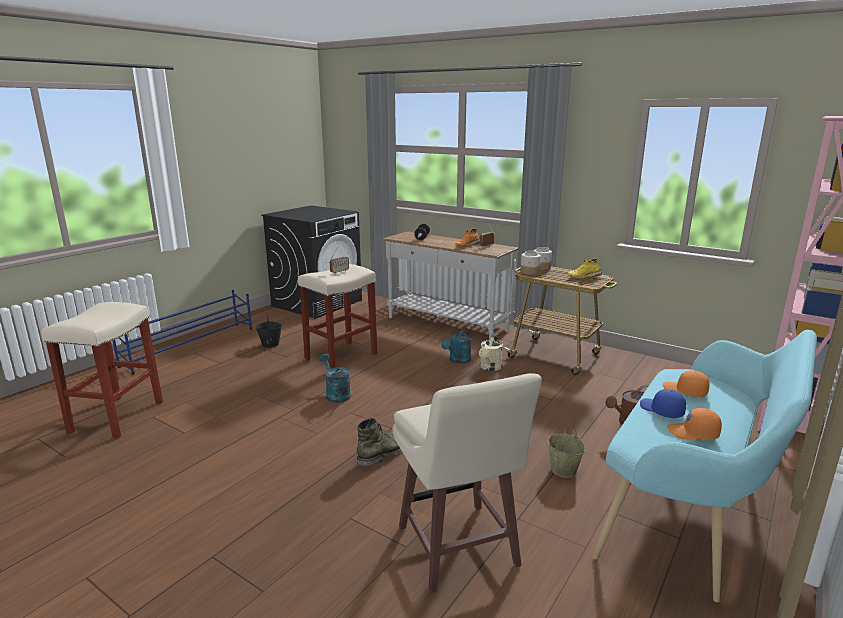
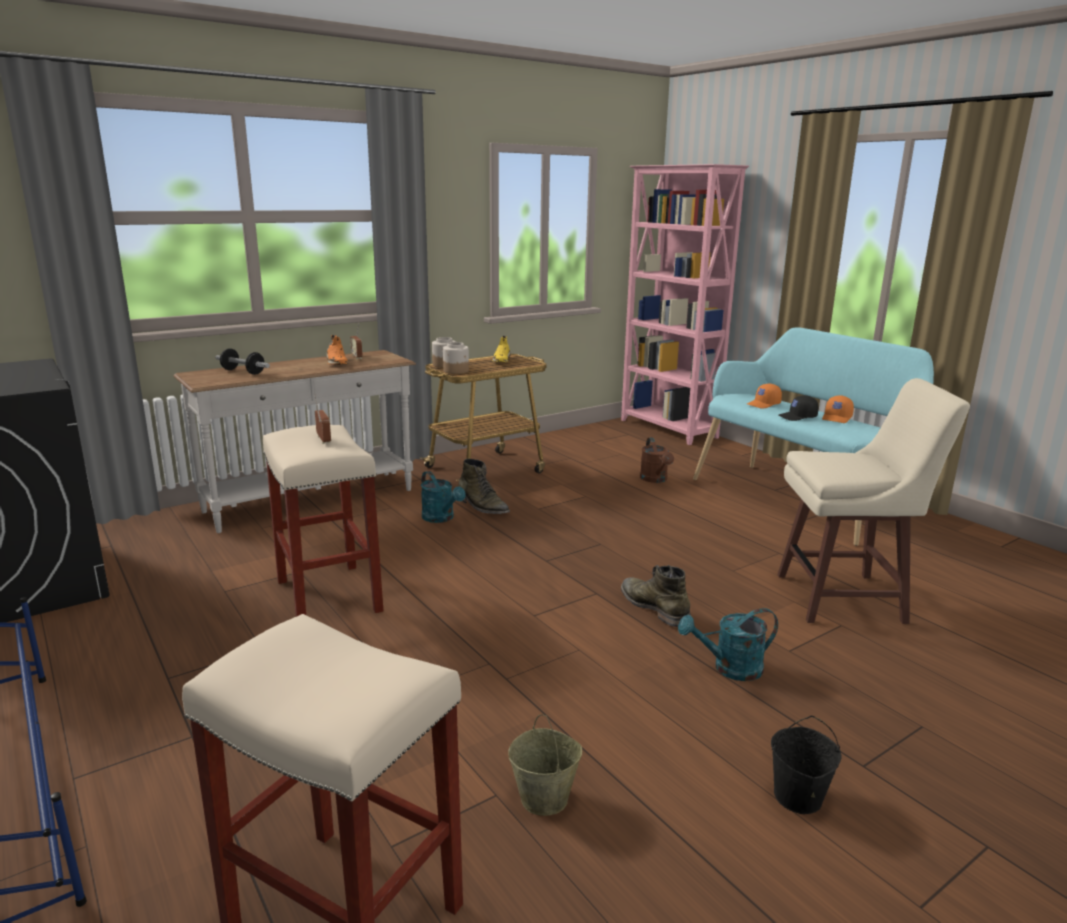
camera: 70 degrees left, 0 degrees up
(270, 344) = (174, 662): black bucket -> black bucket (797, 797)
(336, 394) = (466, 619): turquoise watering can -> turquoise watering can (729, 669)
(490, 368) = (482, 506): beige watering can -> green boot
(564, 470) = (726, 524): beige bucket -> beige bucket (545, 798)
(661, 410) = (797, 417): blue cap -> black cap

